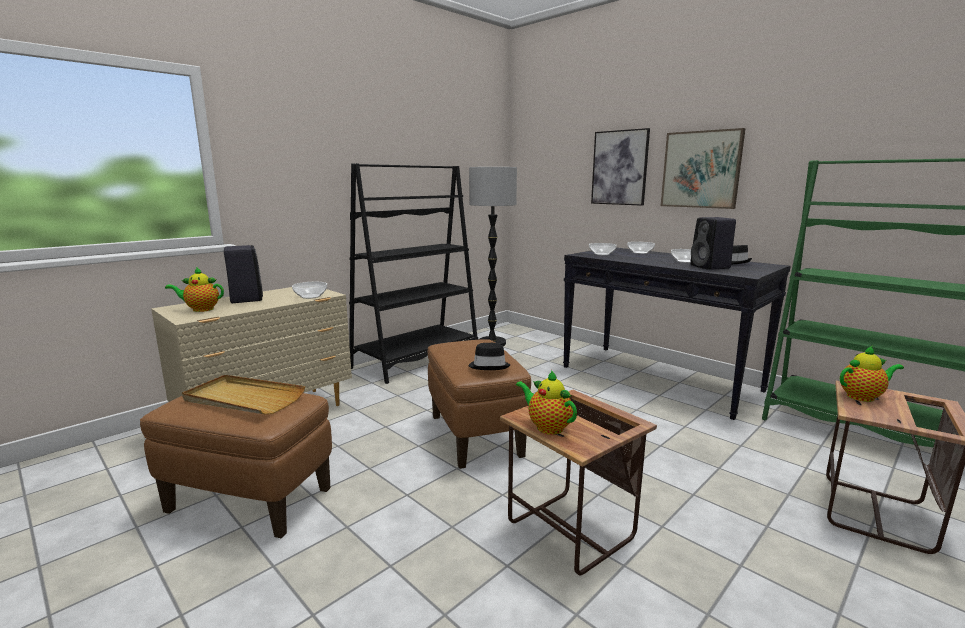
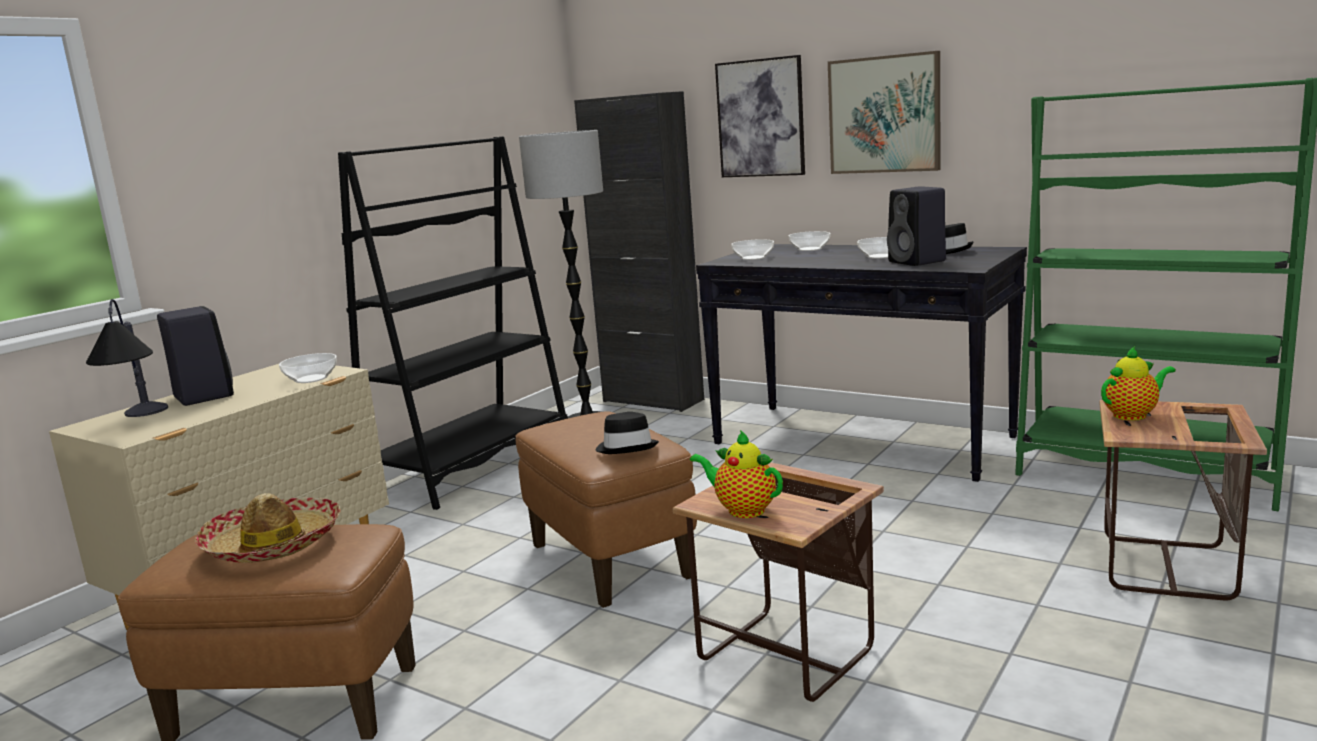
camera: 10 degrees left, 0 degrees up
(200, 309) = (140, 421): teapot -> table lamp
(243, 399) = (273, 544): beige tray -> hat
(534, 334) = (653, 400): none -> black cabinet

